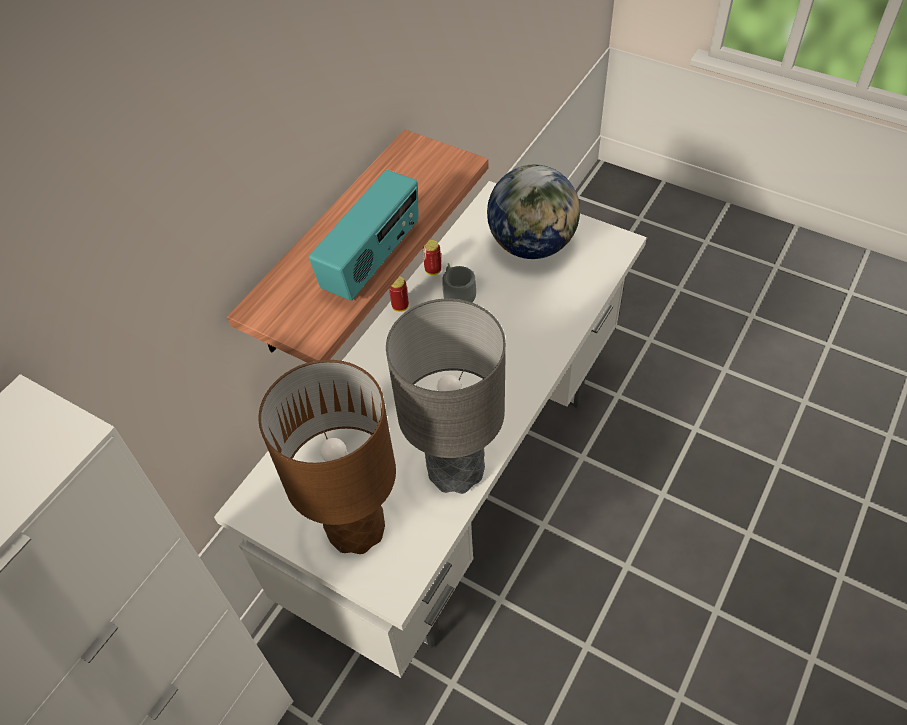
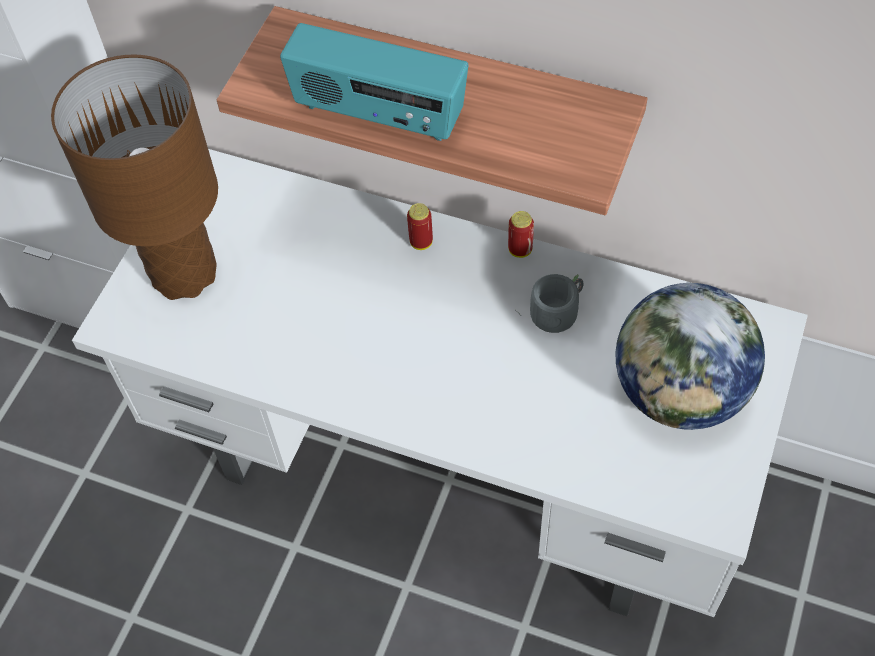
camera: 80 degrees right, 5 degrees up
(433, 270) = (595, 275): can -> can (421, 242)
(456, 470) = (270, 358): grey table lamp -> none

